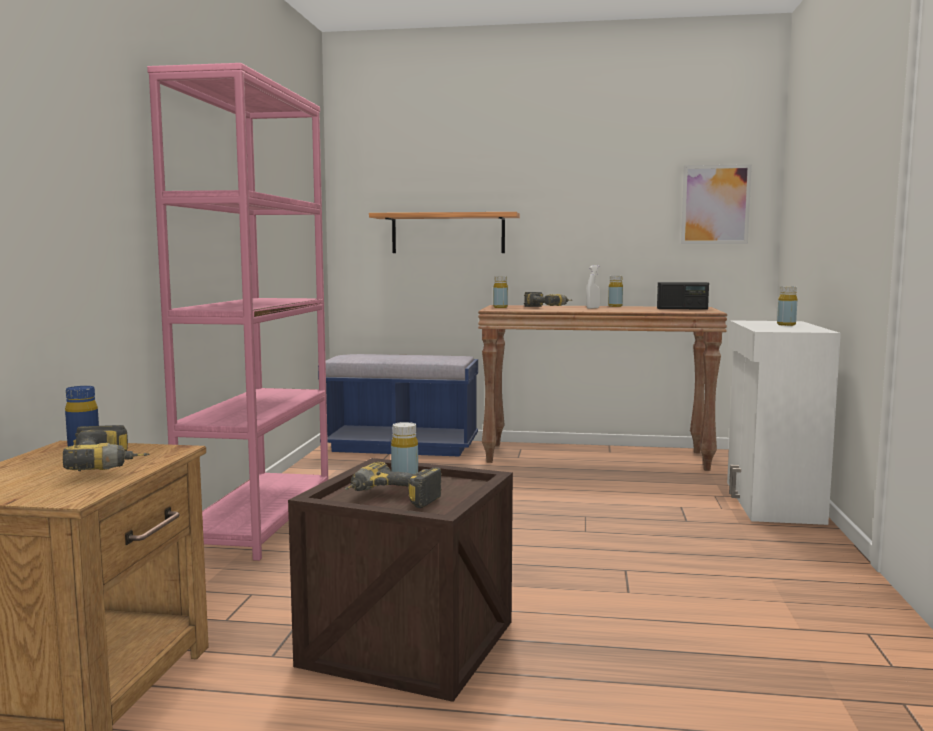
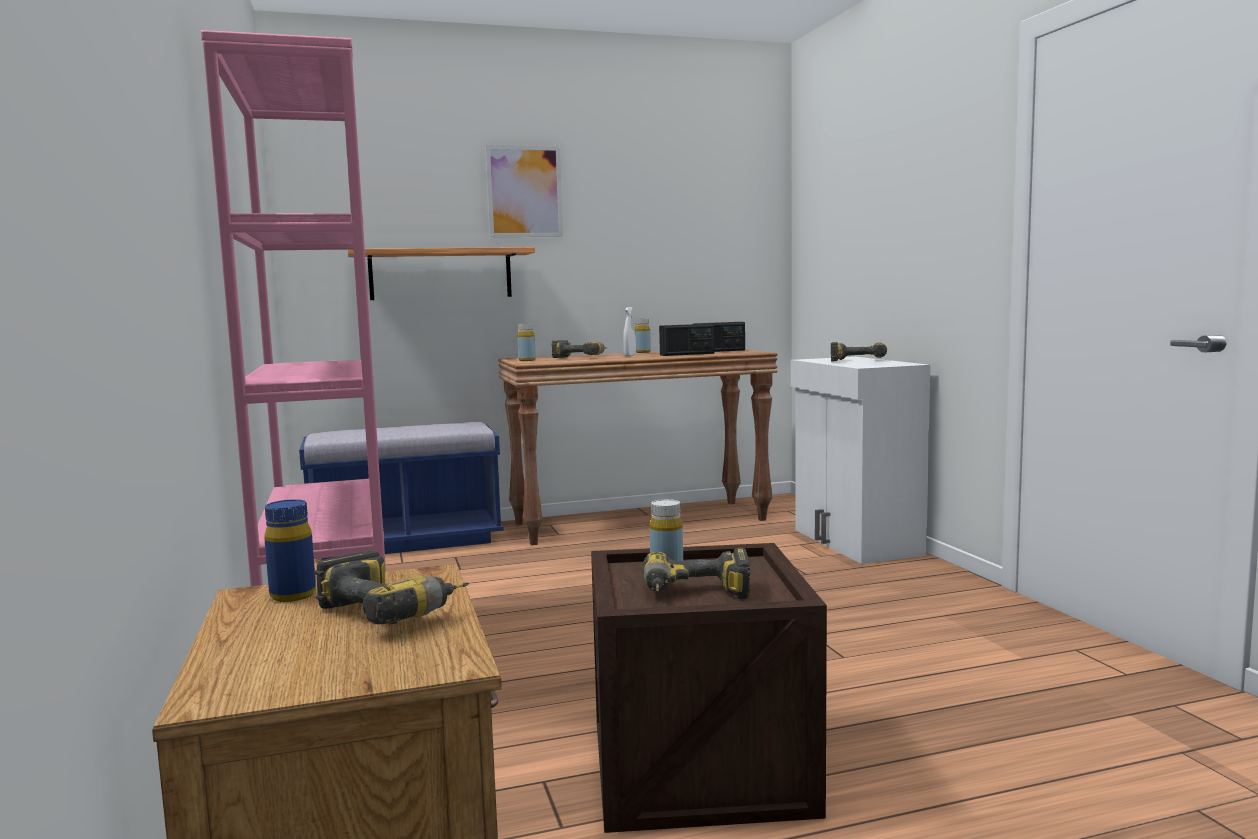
camera: 25 degrees left, 0 degrees up
(642, 310) = (687, 354): none -> radio
(715, 204) = (731, 239): picture -> picture (524, 191)
(786, 325) = (858, 360): yellow bottle -> power drill

